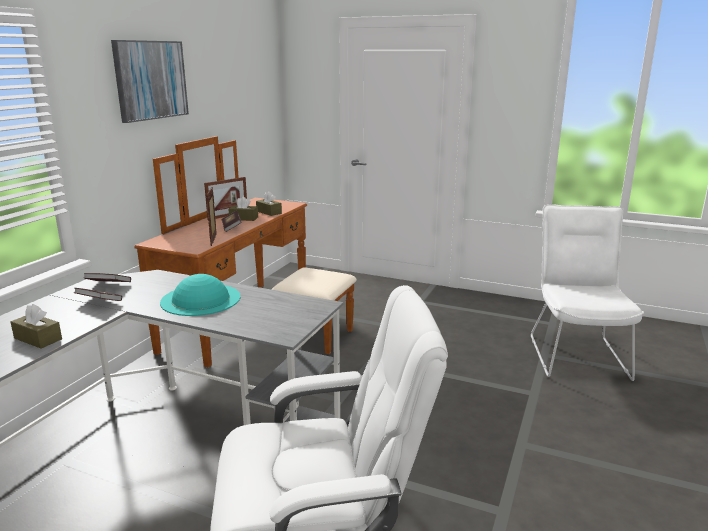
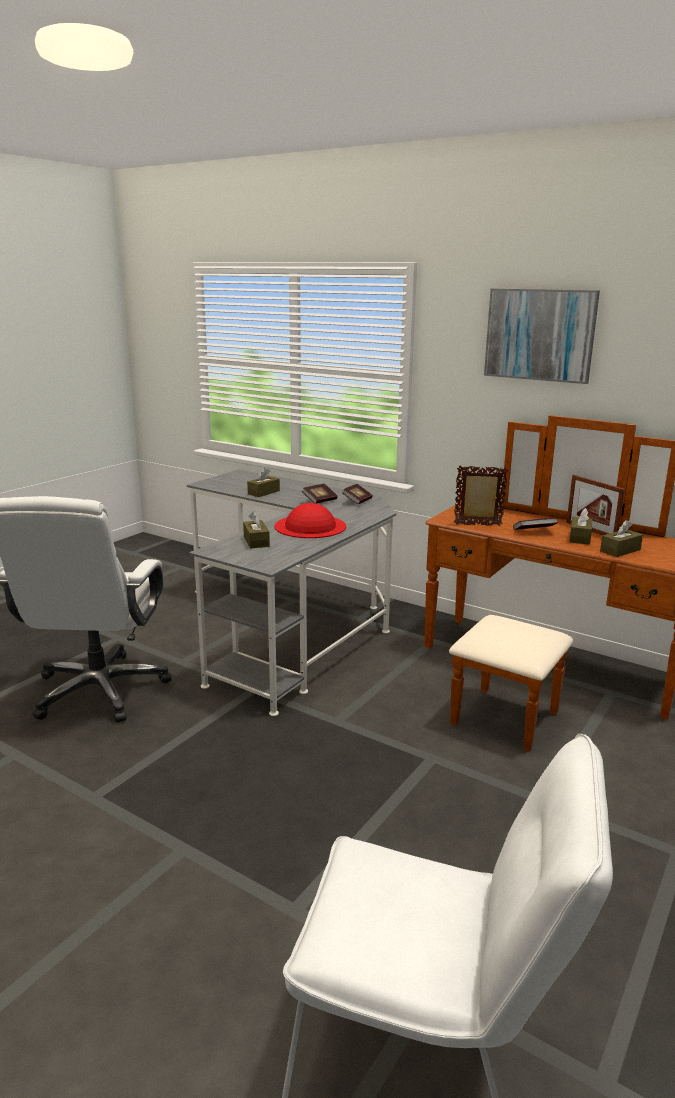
camera: 100 degrees right, 0 degrees up
(200, 299) = (310, 526): turquoise hat -> red hat
(253, 318) = (256, 541): none -> brown tissue box

